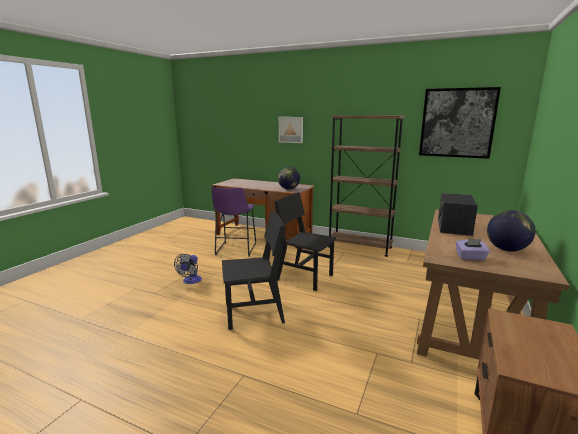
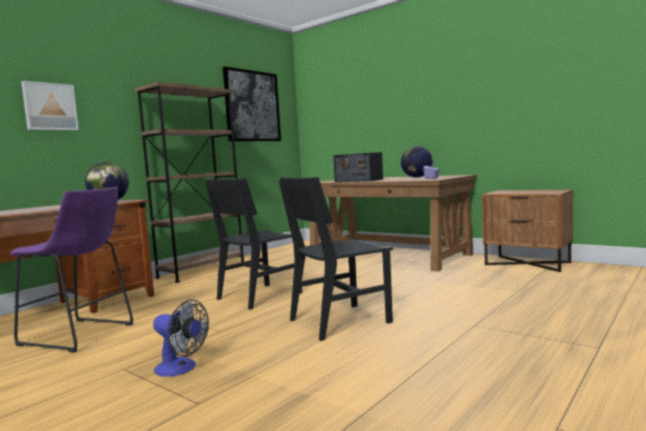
camera: 75 degrees left, 10 degrees down
(254, 313) = (339, 321): black chair -> black chair turned 120 degrees counterclockwise

